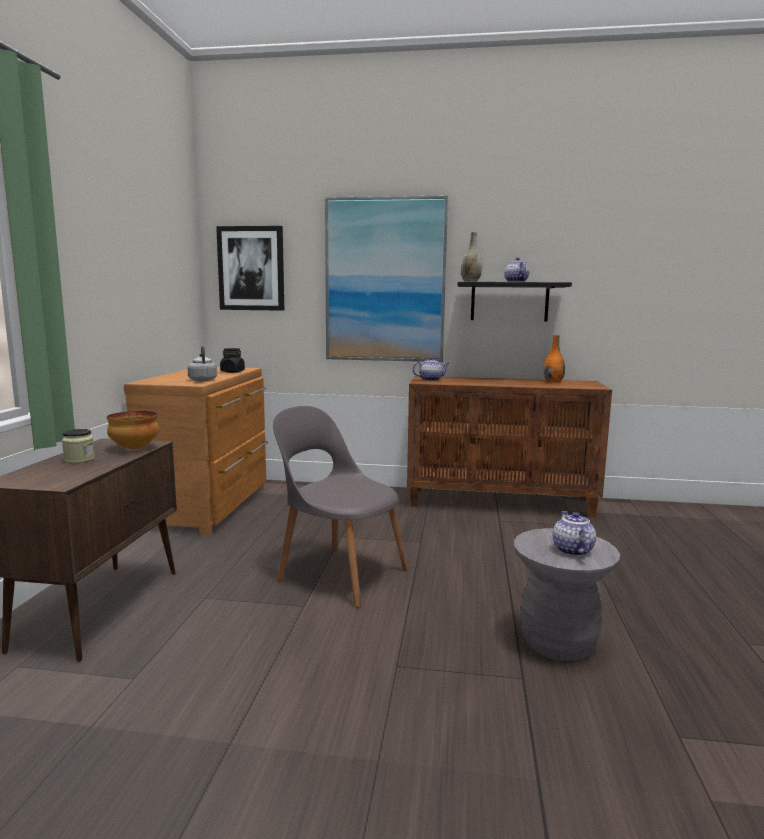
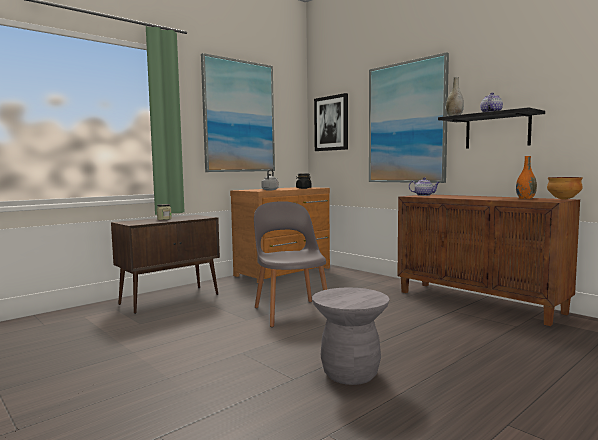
camera: 40 degrees right, 5 degrees down
(126, 250) = (239, 116): none -> picture
(134, 448) = (194, 218): bowl -> bowl (563, 199)
(572, 550) = (348, 298): teapot -> none

